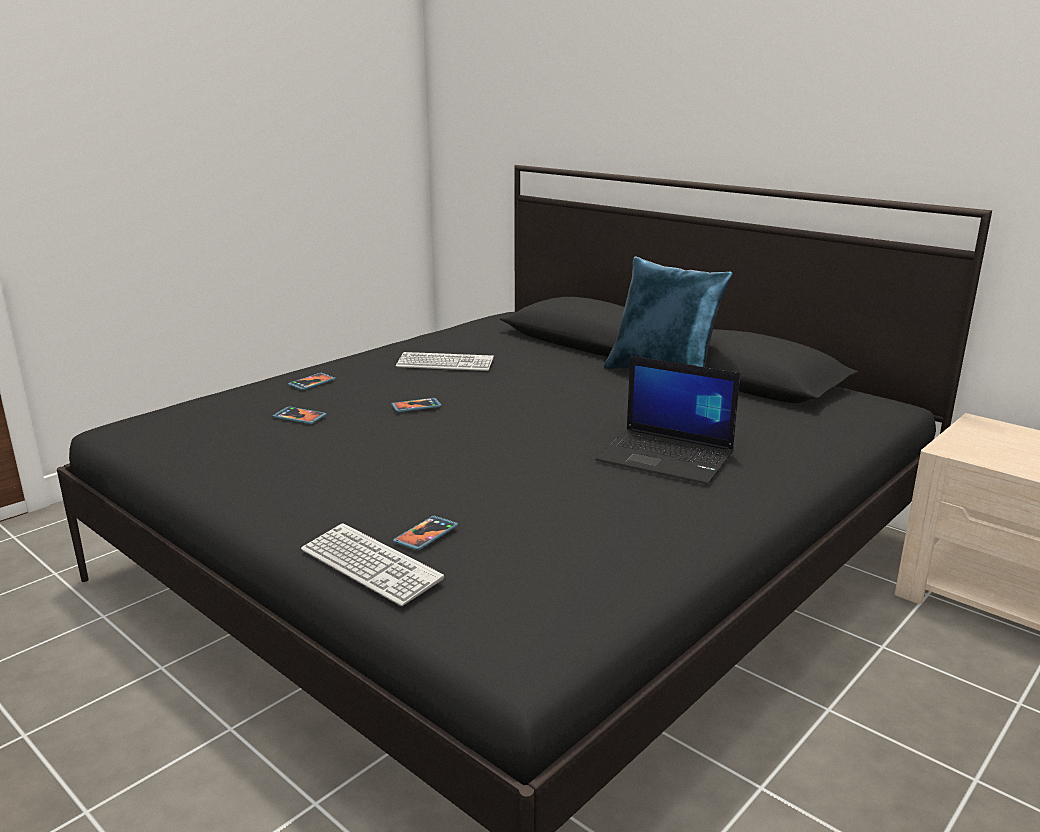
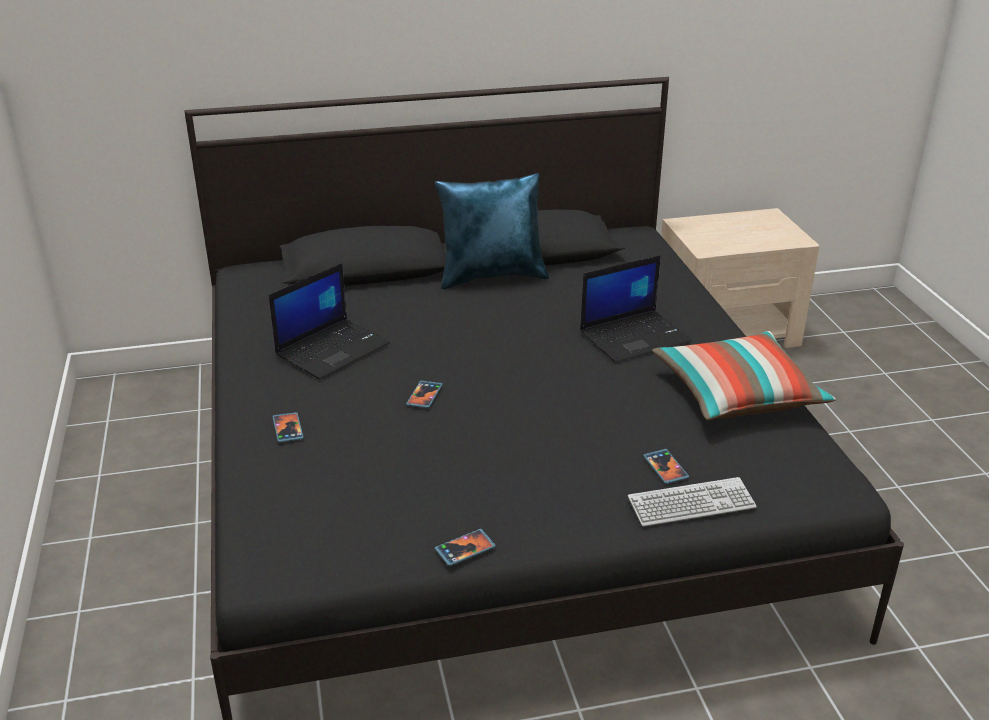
camera: 55 degrees left, 10 degrees up
(299, 417) = (382, 458): phone -> phone (465, 549)
(445, 363) = (333, 349): keyboard -> laptop
(638, 539) = (737, 395): none -> pillow

